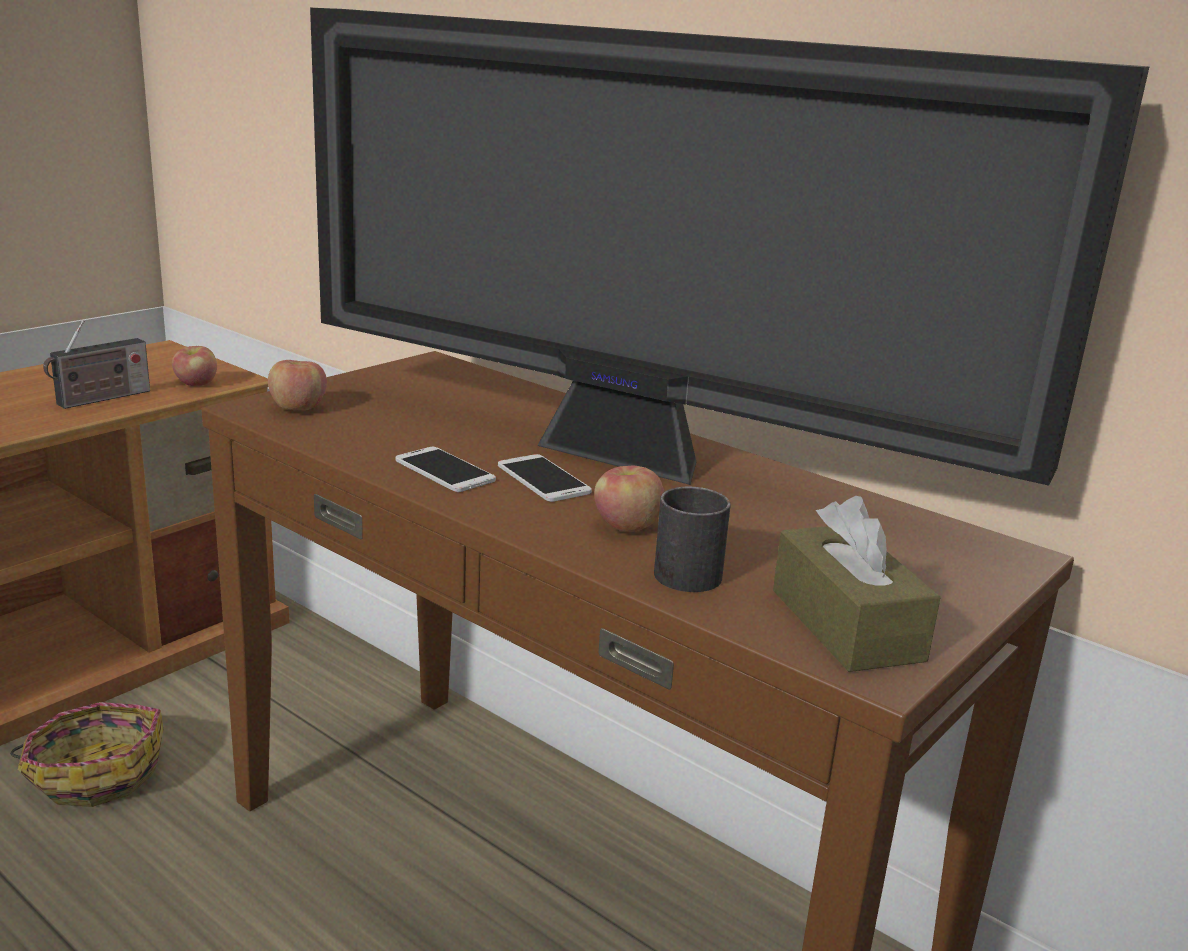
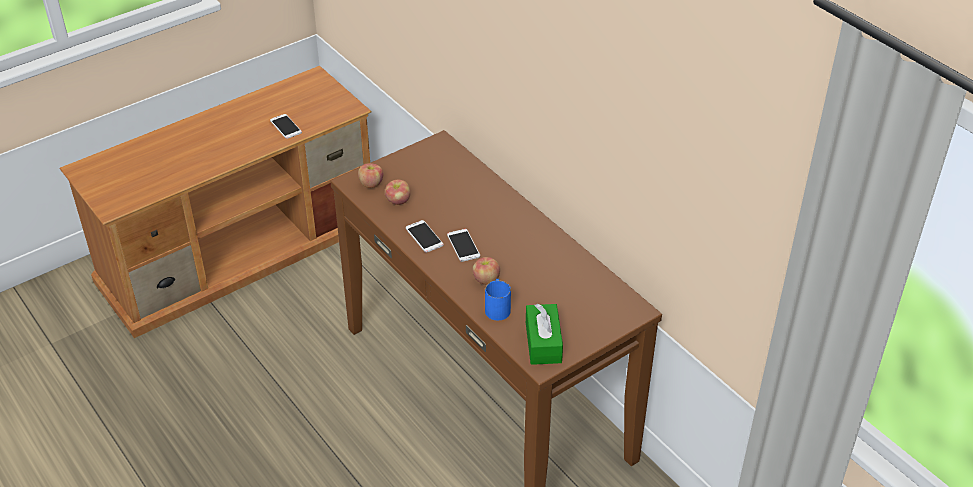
camera: 15 degrees right, 20 degrees up
(95, 772) = (287, 305): basket -> none
(100, 399) = (285, 126): radio -> phone
(196, 384) = (332, 114): apple -> apple (398, 201)
(633, 460) = (507, 234): television -> none
(683, 568) = (497, 307): black mug -> blue mug
(846, 625) = (543, 342): brown tissue box -> green tissue box

